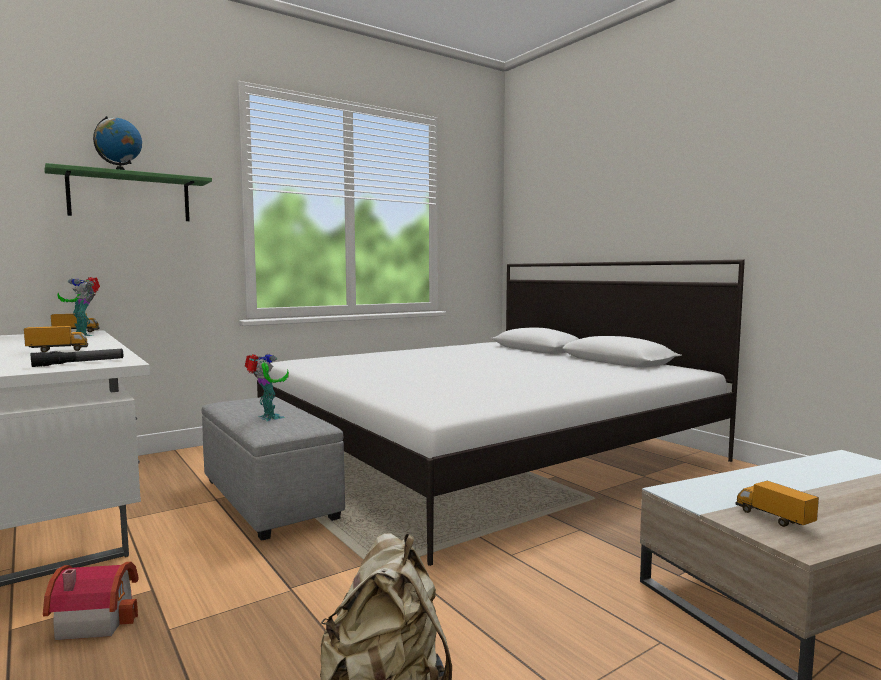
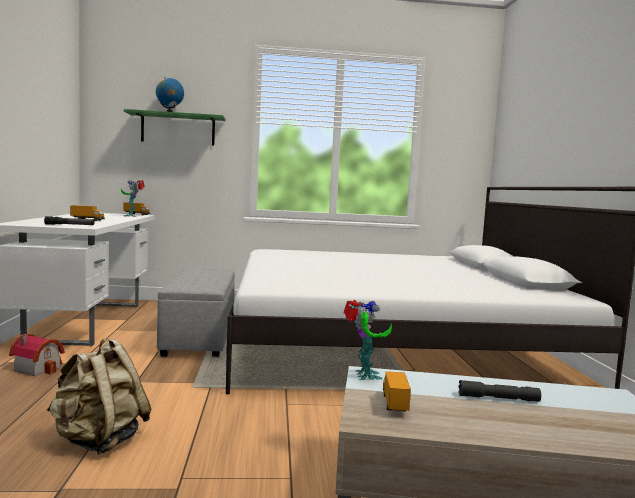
camera: 30 degrees right, 0 degrees up
(268, 418) = (193, 279): toy robot -> toy robot (364, 375)
(809, 485) = (498, 398): none -> grey flashlight

